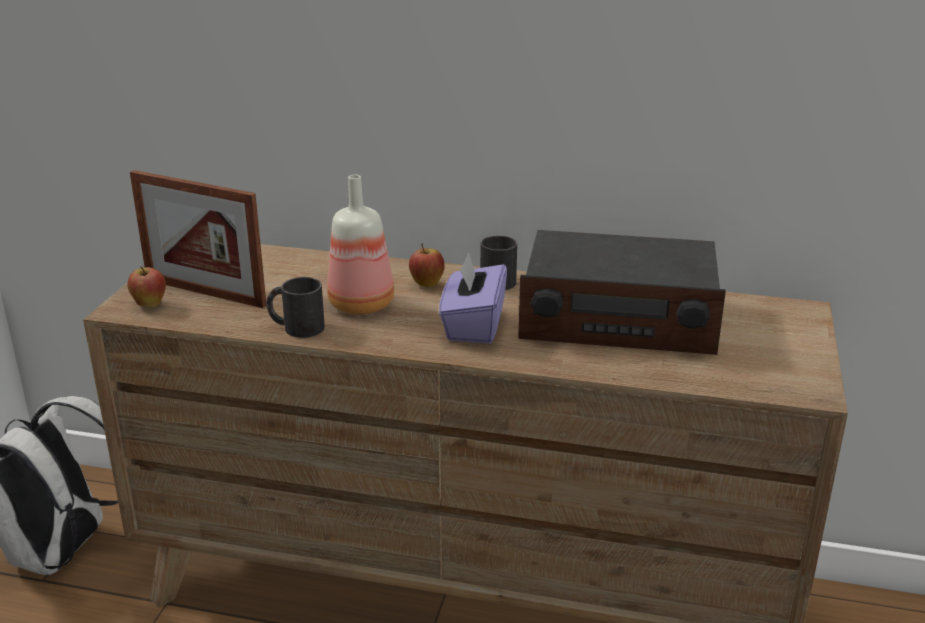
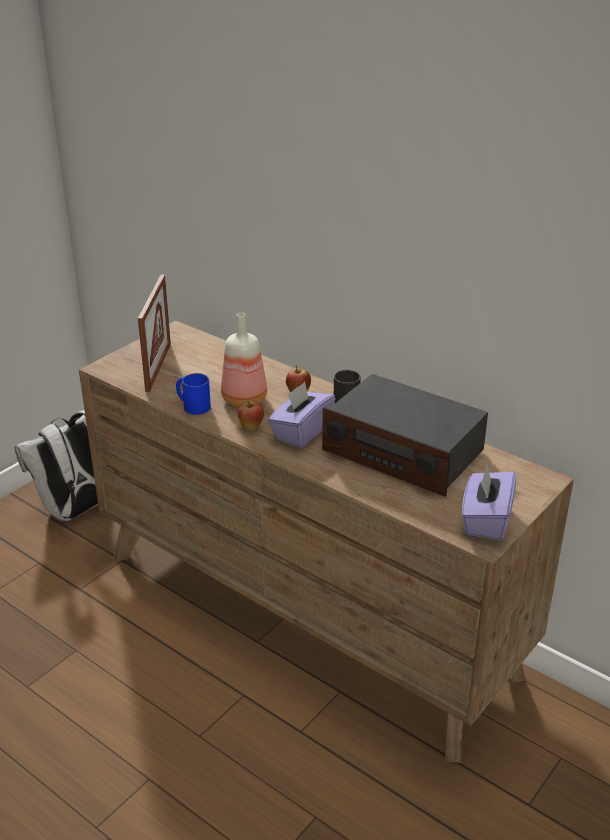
camera: 25 degrees right, 5 degrees up
(150, 305) = (121, 368): apple -> apple (251, 427)
(205, 292) = (158, 367): picture frame -> picture frame turned 135 degrees counterclockwise
(296, 327) = (192, 405): black mug -> blue mug
(789, 368) = (485, 520): none -> purple tissue box

